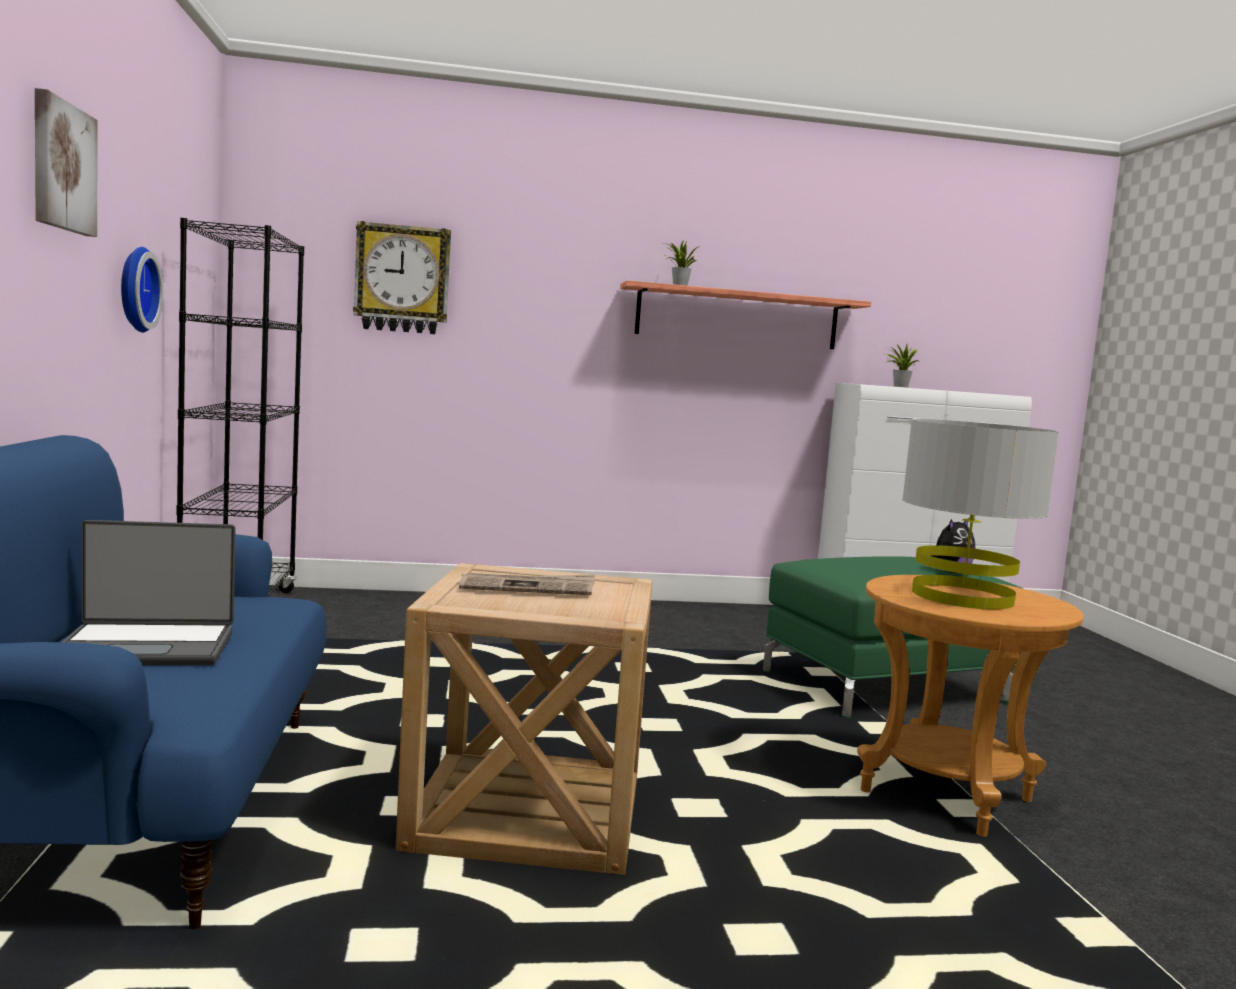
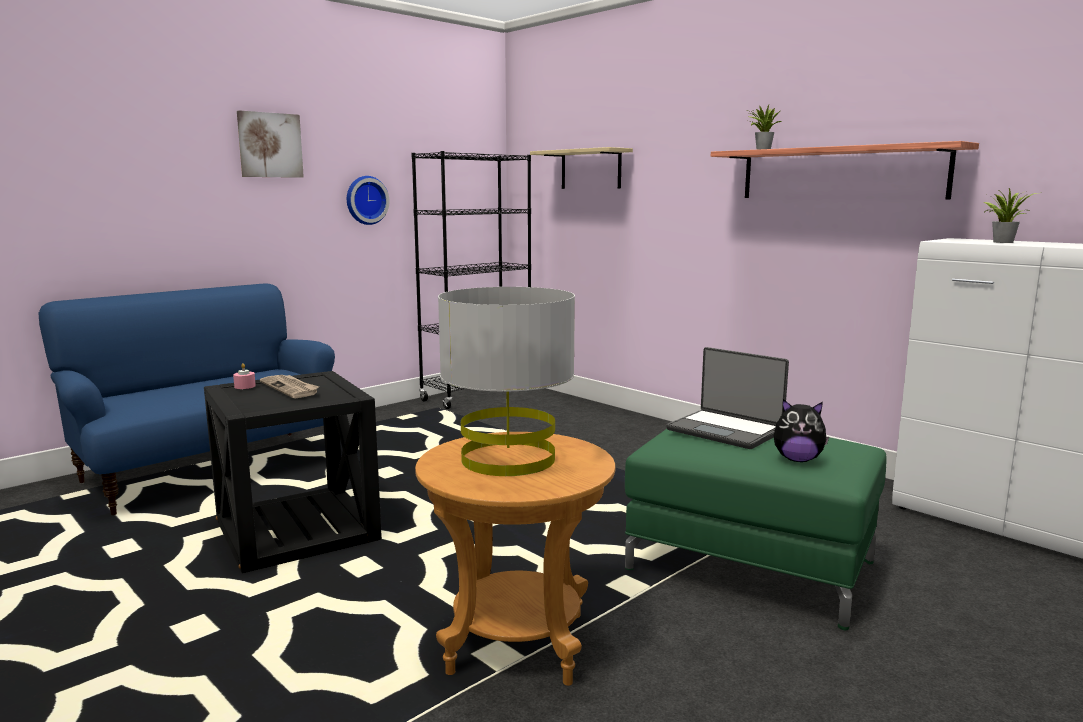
camera: 55 degrees right, 5 degrees up
(147, 647) = (197, 390): laptop -> laptop (726, 430)
(402, 279) = (590, 169): wall clock -> beige shelf
(465, 597) = (245, 386): none -> pink candle
(527, 814) = (296, 531): beige side table -> black side table

